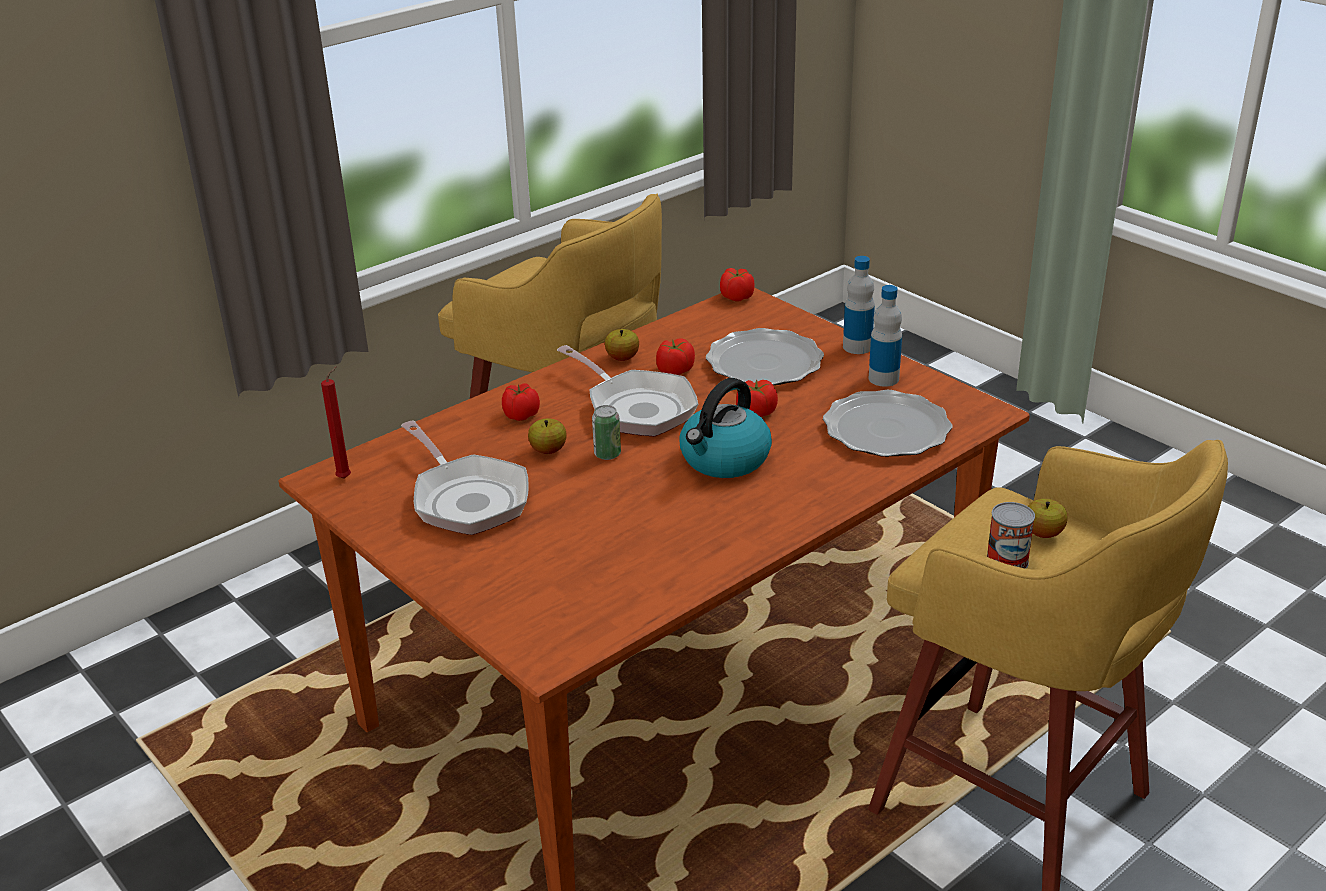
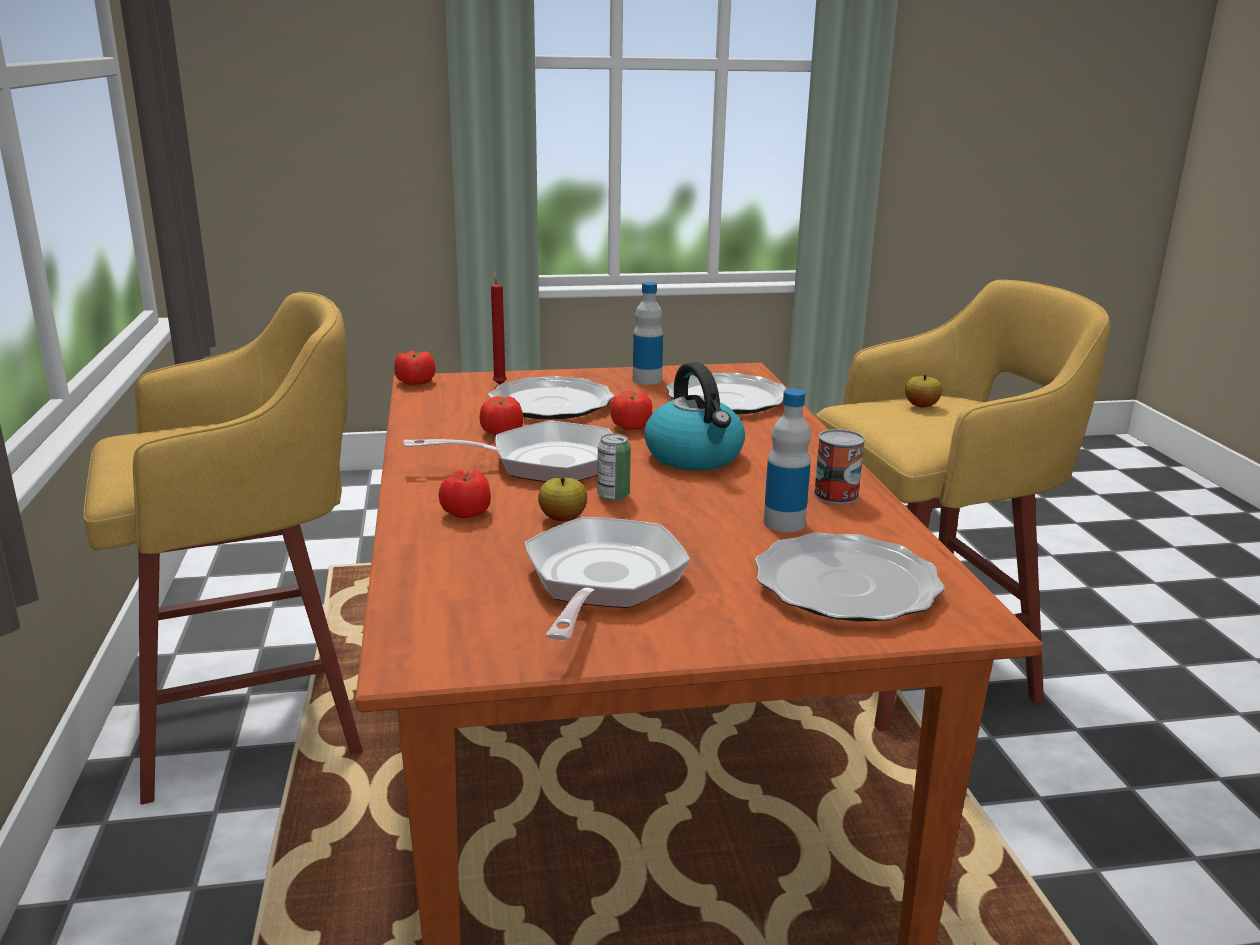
camera: 60 degrees left, 10 degrees down
(346, 477) = (438, 644): red candle -> red candle (499, 384)
(467, 498) = (602, 582): frying pan -> frying pan turned 75 degrees counterclockwise
(551, 590) = (847, 584): none -> plate
(622, 358) = (437, 445): apple -> none
(857, 347) = (582, 373): bottle -> bottle (784, 523)
(1007, 561) = (948, 424): can -> can (836, 495)

